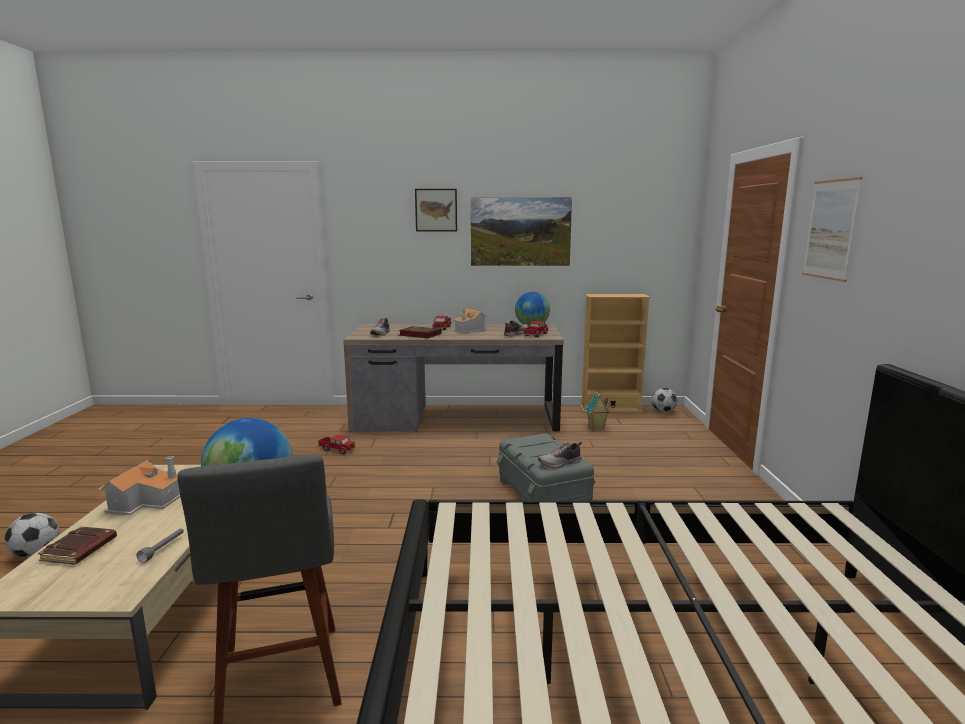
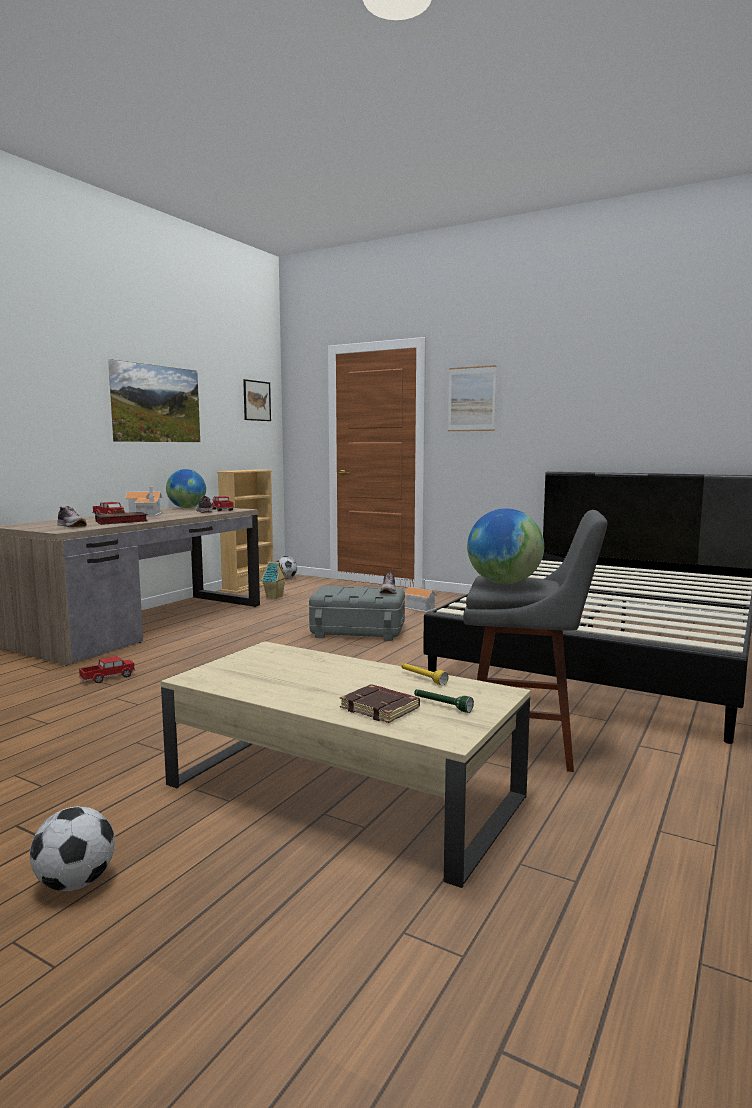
camera: 60 degrees left, 5 degrees down
(83, 574) = (442, 706): none -> green flashlight
(146, 501) = (286, 683): toy house -> toy house (421, 607)
(163, 548) = (422, 678): grey flashlight -> yellow flashlight
(436, 210) = (72, 370): picture -> picture (256, 400)

